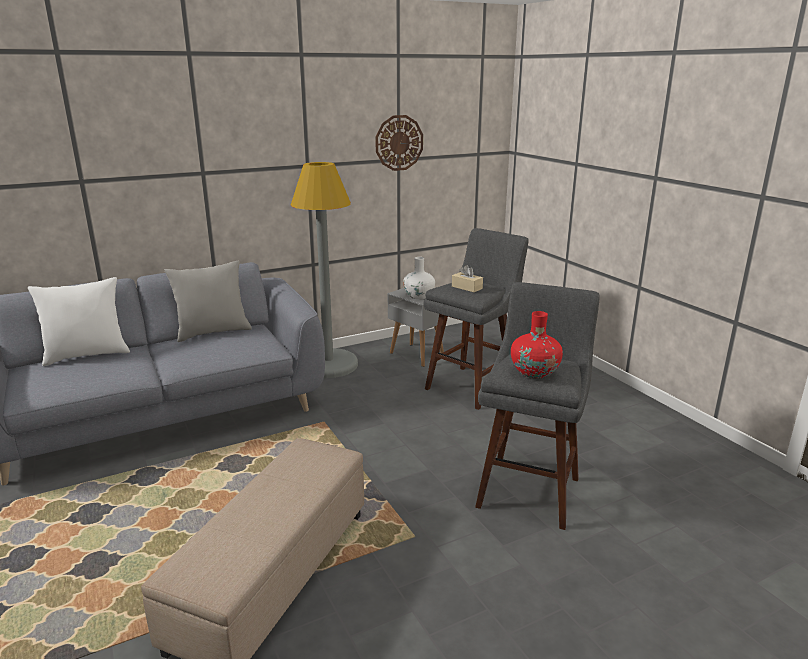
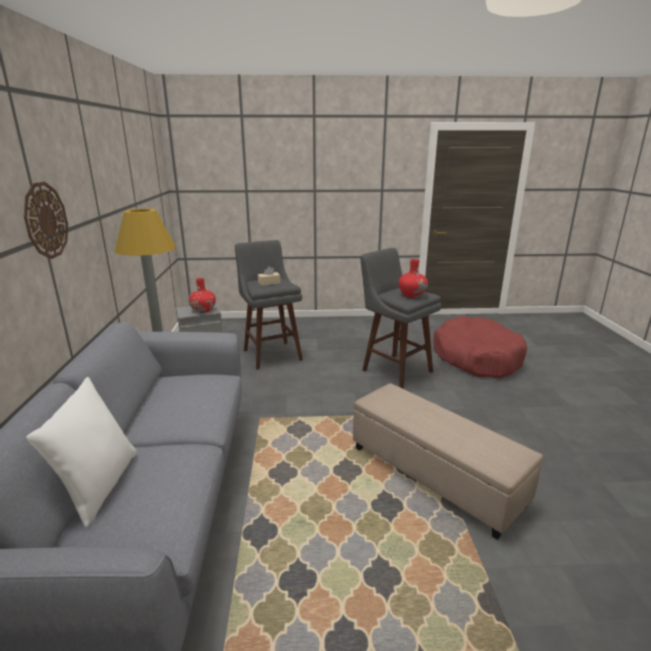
camera: 65 degrees left, 0 degrees up
(213, 332) = (146, 400): grey pillow -> none
(399, 143) = (135, 189): wall clock -> wall clock (45, 220)
(419, 296) = (203, 310): white vase -> red vase
(686, 578) = (476, 358): none -> red dog bed

